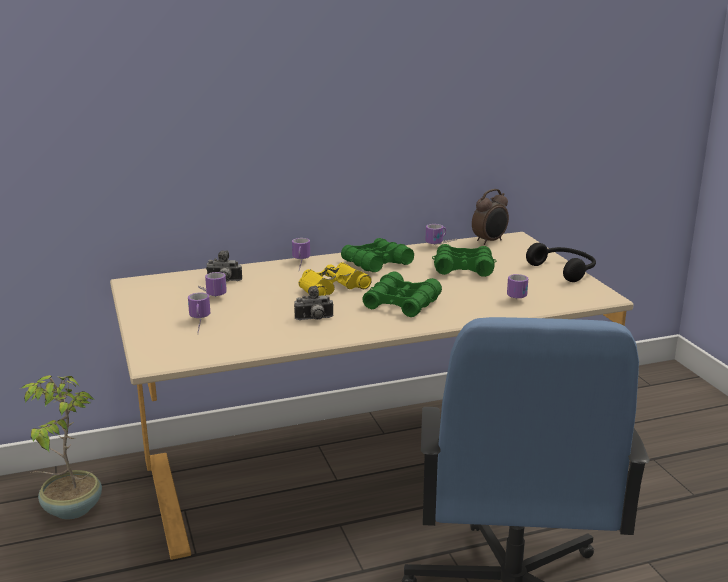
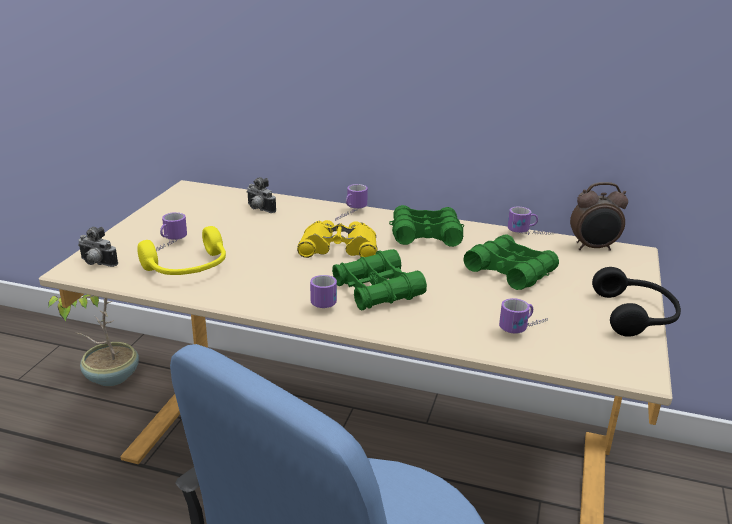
camera: 35 degrees right, 5 degrees up
(210, 294) = (226, 219): mug -> mug (323, 301)
(246, 333) = (188, 269): none -> yellow headphones
(314, 319) = (267, 277): camera -> camera (96, 264)

